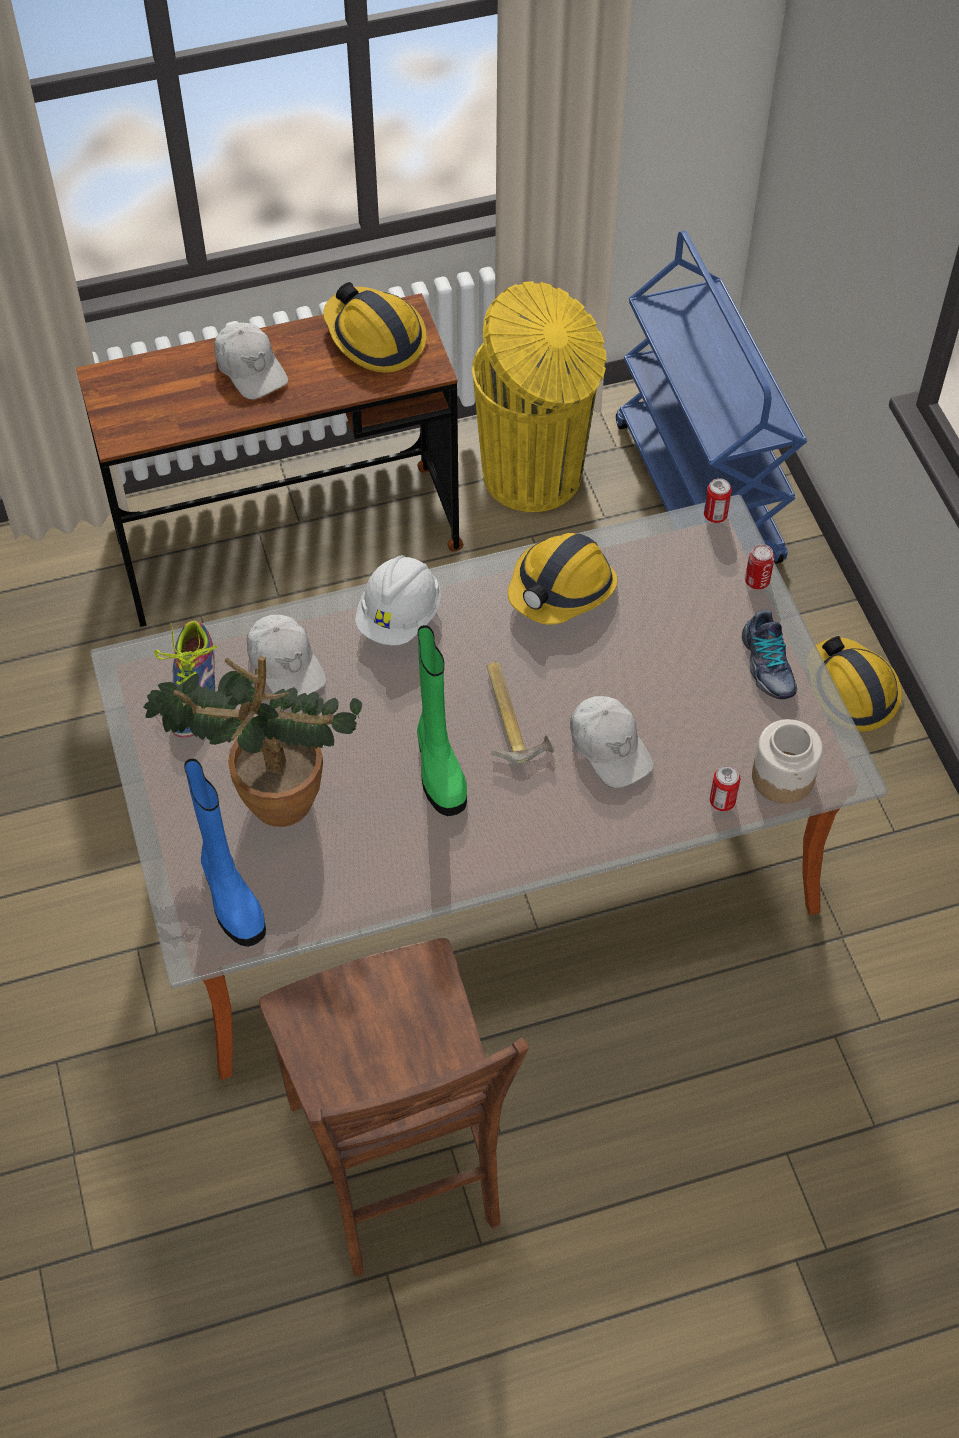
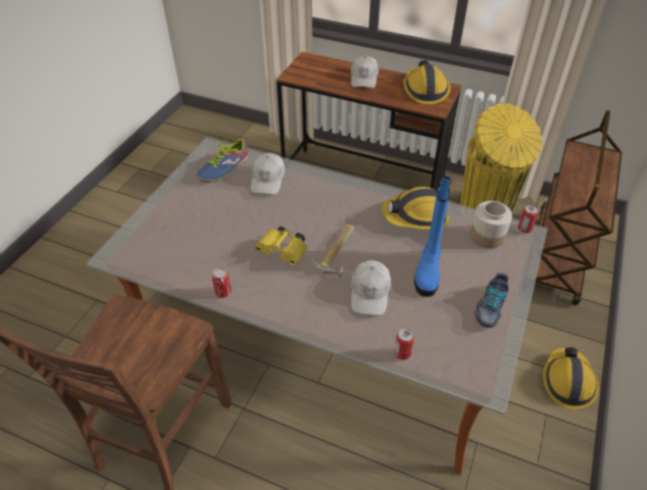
camera: 40 degrees right, 10 degrees down
(230, 896) = (146, 246): blue boot -> blue boot (428, 270)
(268, 792) = (206, 218): potted plant -> none
(399, 617) = (332, 188): white hard hat -> none
(439, 767) = (284, 252): green boot -> yellow binoculars
(699, 494) = (557, 256): blue cart -> brown cart
(757, 581) = (520, 267): can -> can (223, 292)
(783, 777) = (448, 364): jar -> jar (487, 236)

